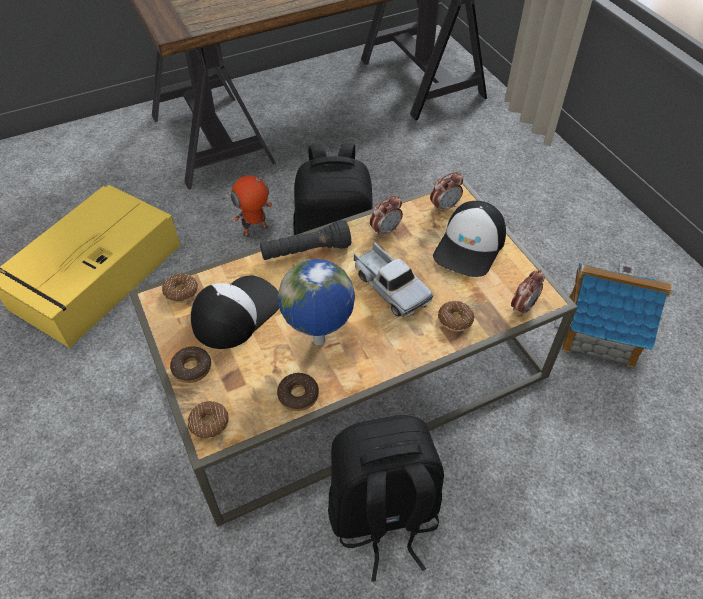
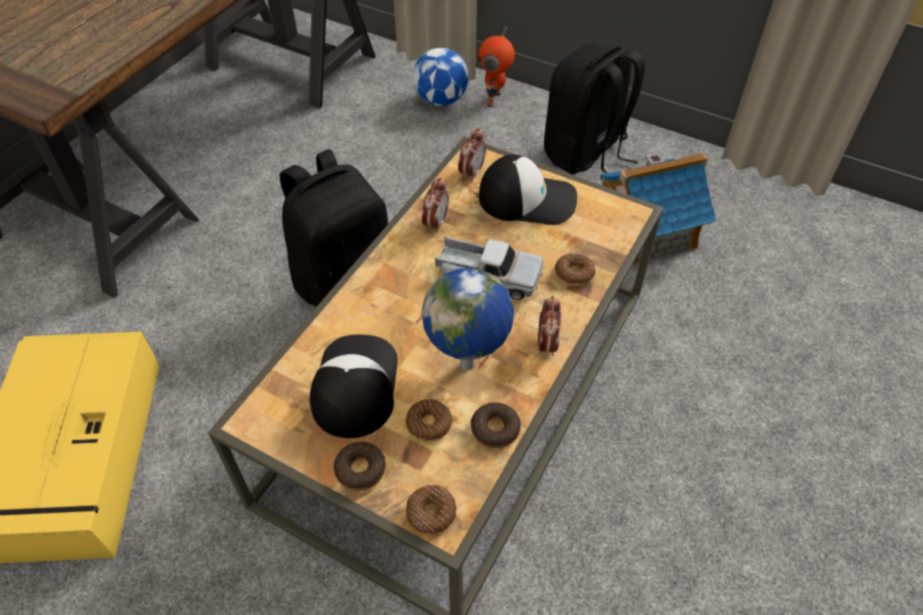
camera: 35 degrees left, 0 degrees up
(181, 292) = (272, 398): donut -> donut (429, 424)
(255, 231) = (239, 305): toy robot -> toy robot (495, 100)
(306, 252) = (373, 284): black flashlight -> none
(382, 517) = (603, 510): black backpack -> black backpack (586, 154)
(470, 246) = (528, 198): cap -> cap turned 75 degrees counterclockwise
(511, 151) = (441, 100): none -> football
(523, 307) = (620, 231): alarm clock -> alarm clock (547, 344)

